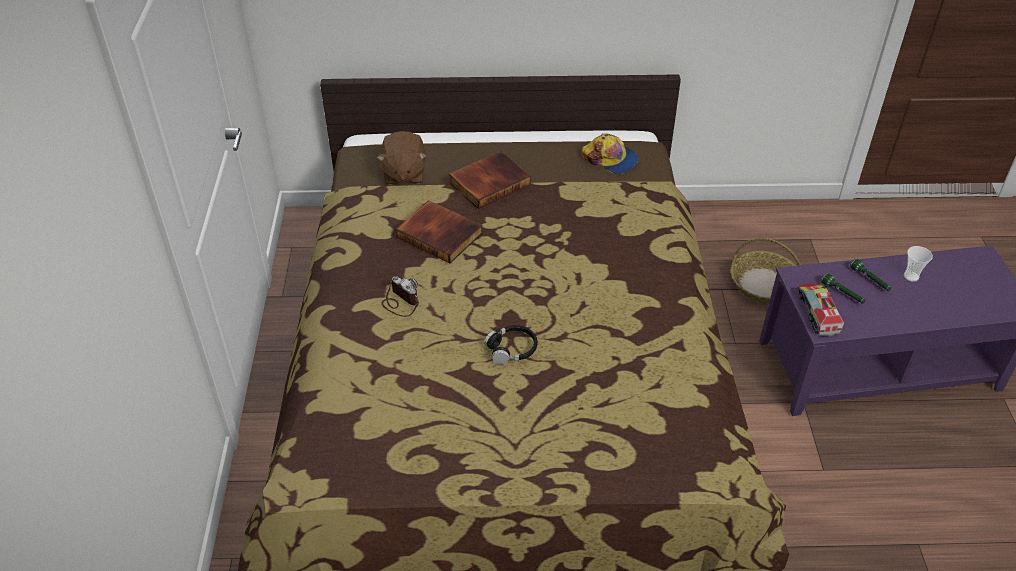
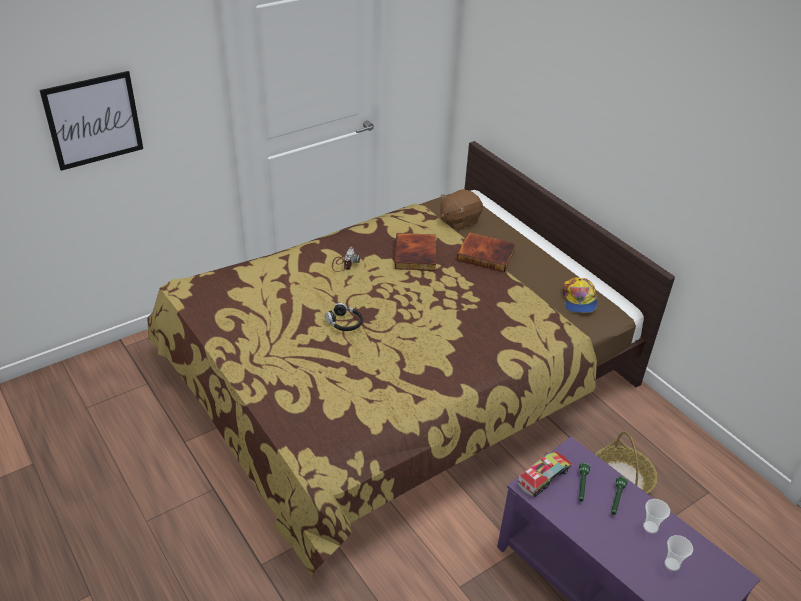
camera: 55 degrees right, 5 degrees down
(86, 357) = (93, 120): none -> picture
(956, 286) = (672, 564): none -> cup

